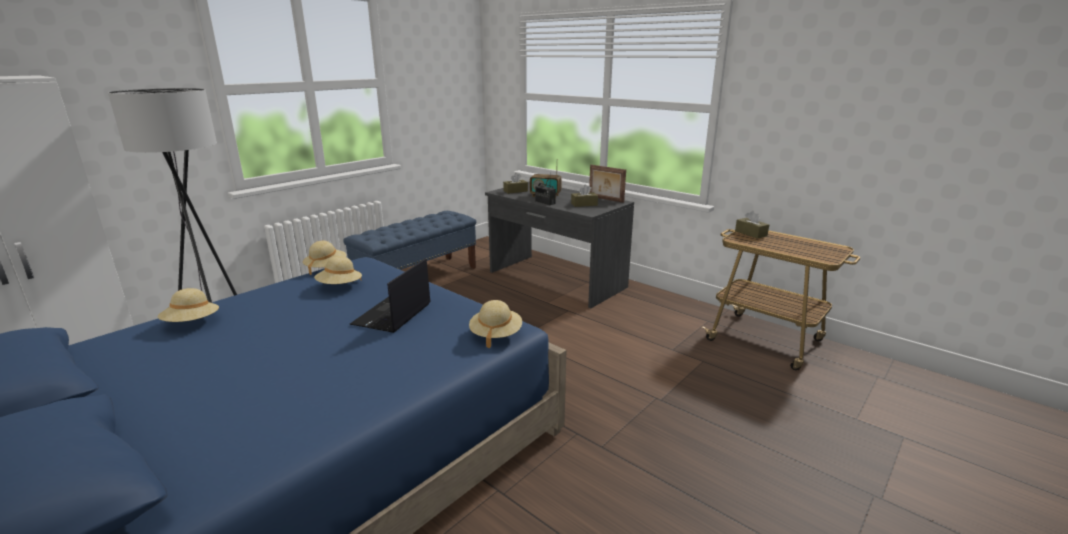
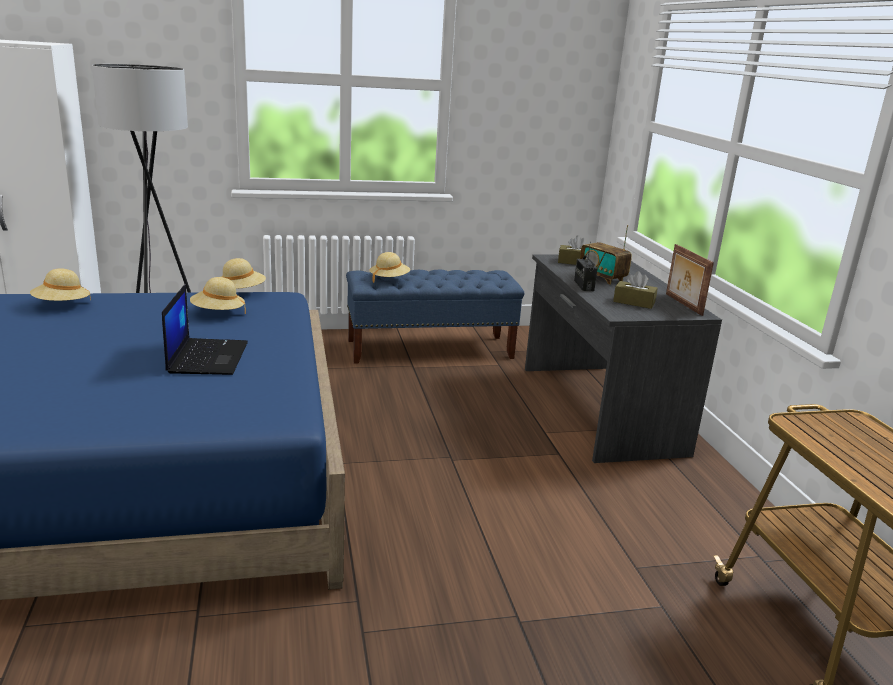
camera: 35 degrees right, 0 degrees up
(392, 315) = (207, 357): laptop -> laptop turned 120 degrees clockwise
(495, 334) = (256, 415): beige hat -> beige hat (389, 279)
(750, 233) = (844, 423): brown tissue box -> none

